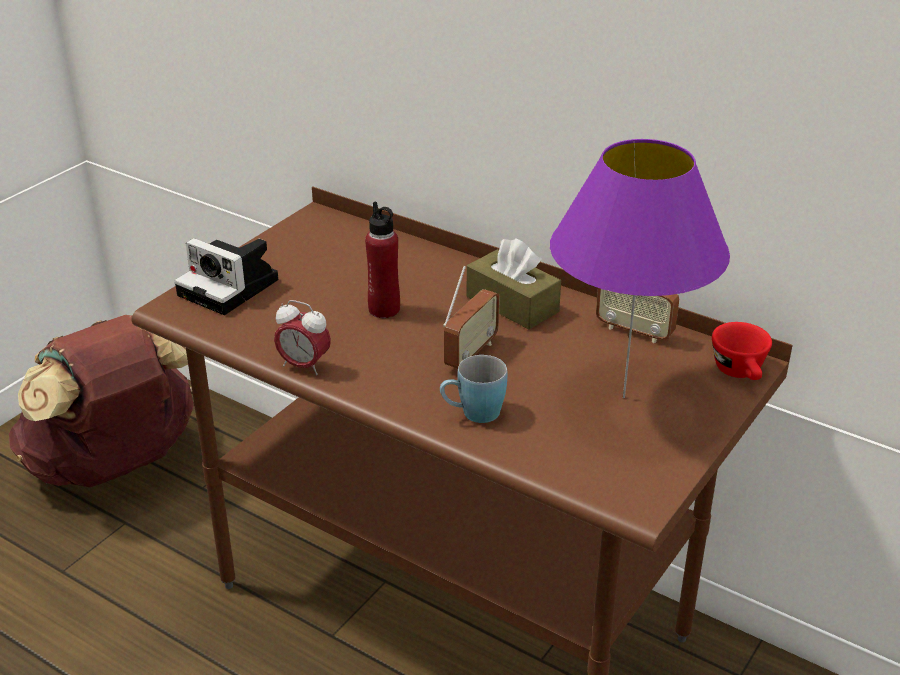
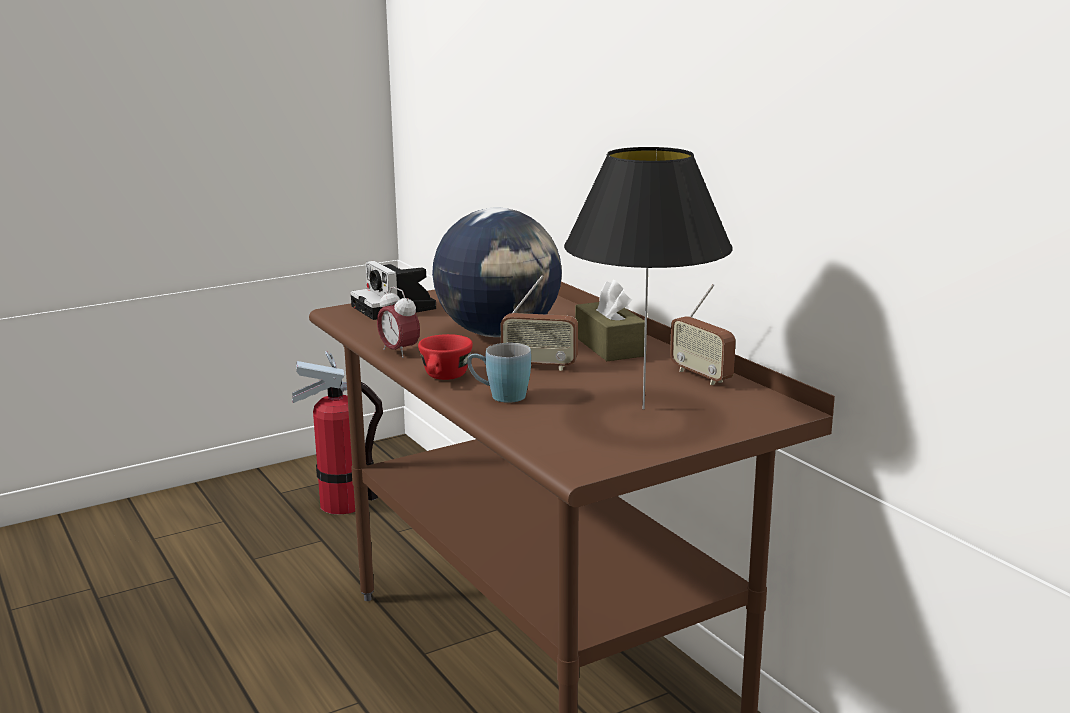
camera: 25 degrees right, 15 degrees down
(116, 465) = (343, 503): brown backpack -> fire extinguisher
(384, 309) = (499, 334): red bottle -> globe
(470, 354) = (539, 366): radio -> radio turned 45 degrees clockwise
(622, 397) = (642, 408): purple table lamp -> black table lamp
(741, 373) = (773, 414): red cup -> red cup (444, 378)

